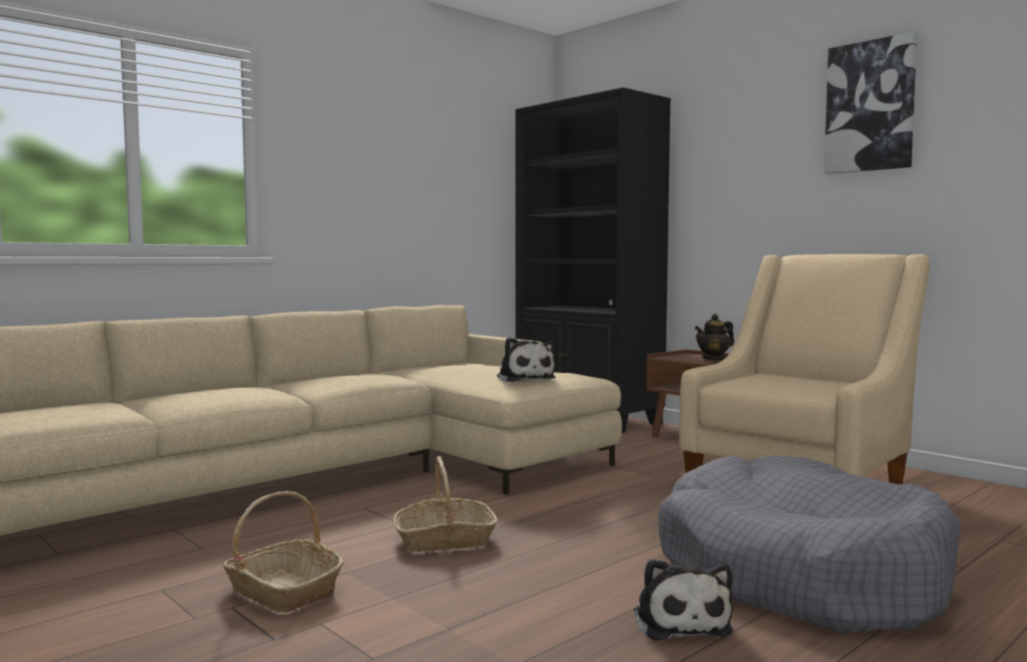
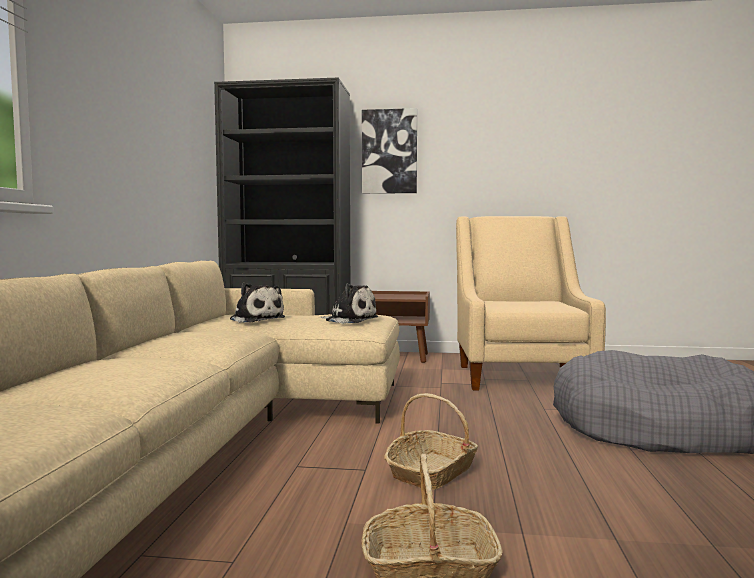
camera: 40 degrees left, 0 degrees up
(680, 622) = (692, 476): plush toy -> plush toy (256, 319)
(714, 359) = (407, 295): teapot -> none
(870, 106) = (508, 118): picture -> picture (389, 152)

